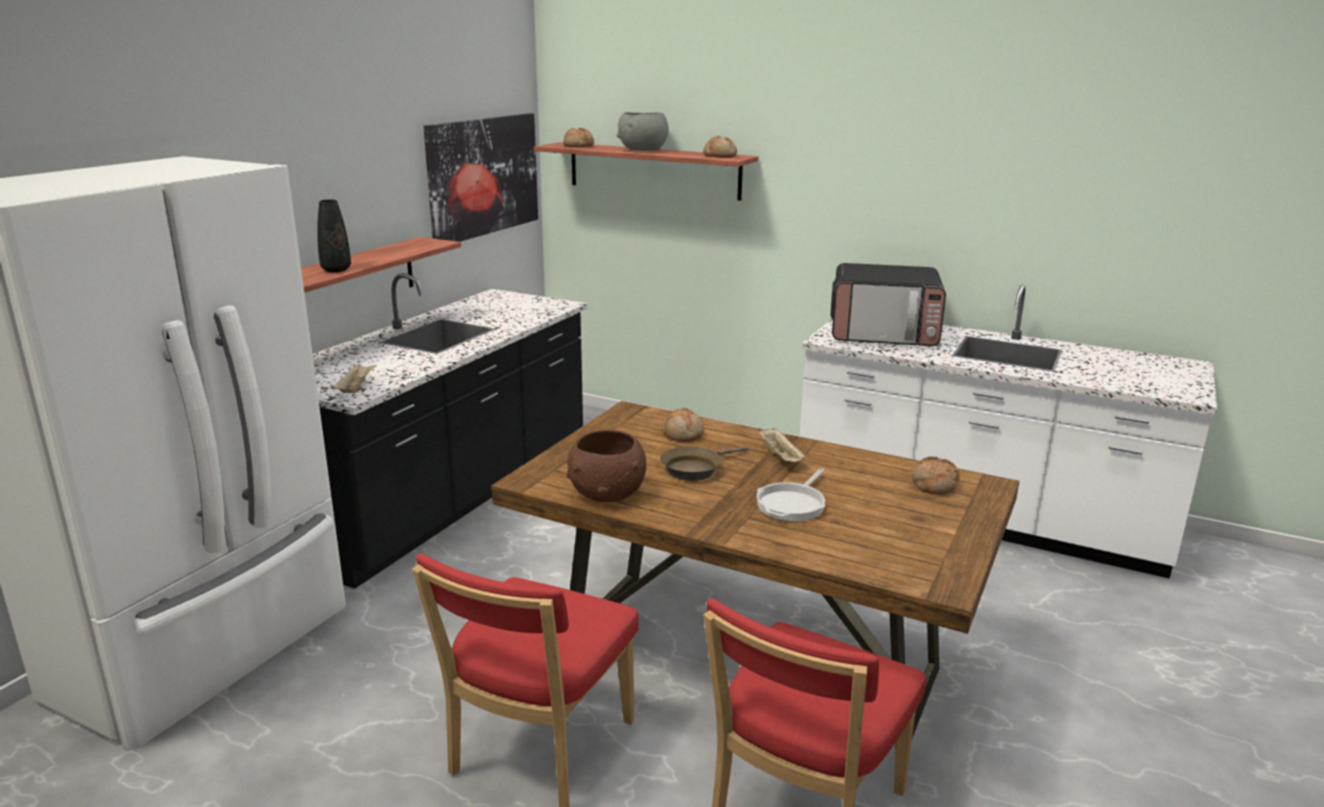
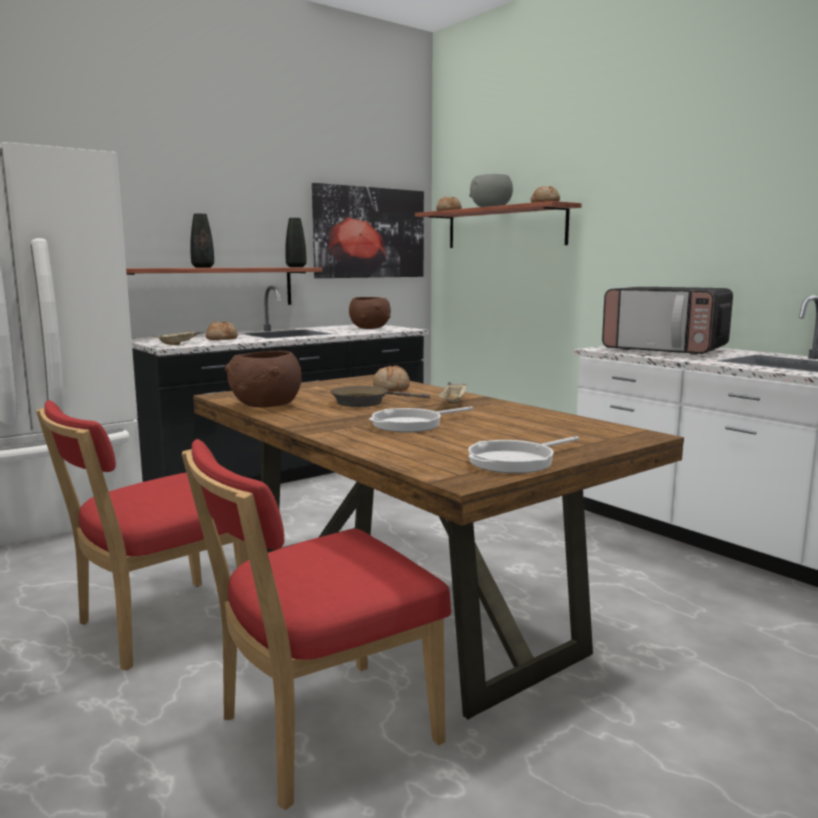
camera: 25 degrees right, 10 degrees down
(428, 244) = (296, 267): none -> black vase
(515, 306) = (370, 328): none -> brown bowl
(933, 485) = (577, 429): bread -> bread (222, 339)
(949, 549) = (516, 461): none -> frying pan

